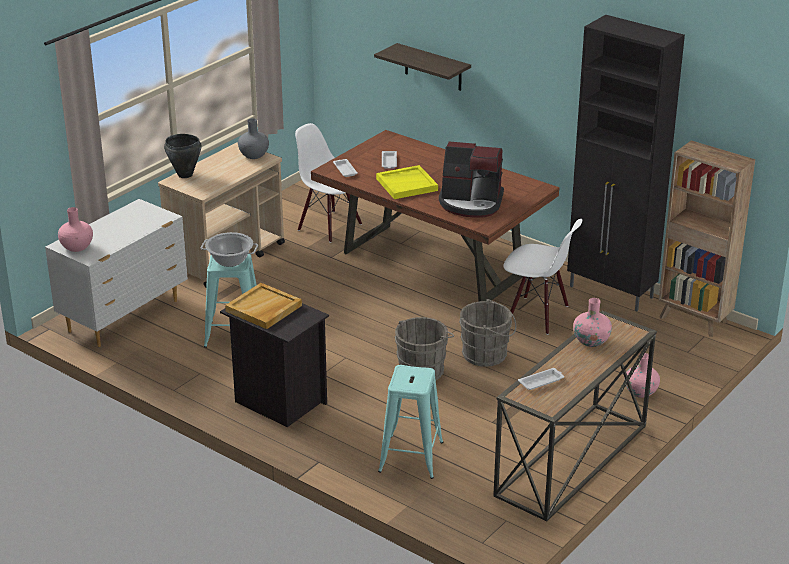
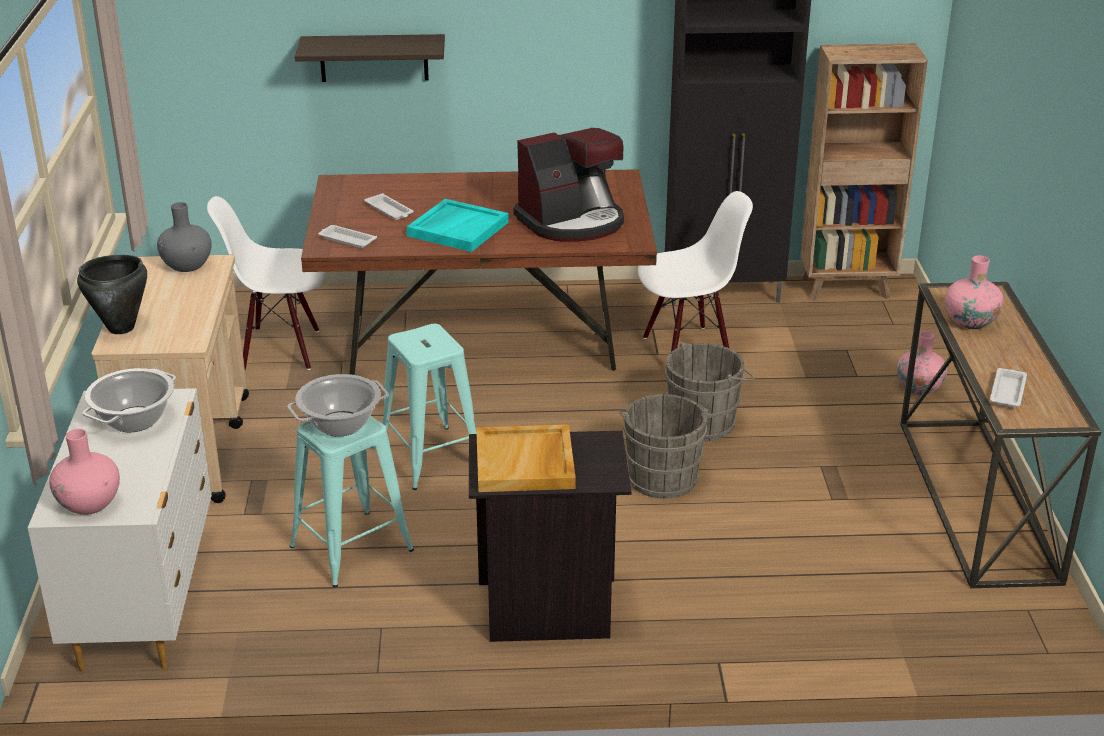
camera: 40 degrees left, 0 degrees up
(139, 219) = (134, 420): none -> cooking pot
(407, 184) = (457, 228): yellow tray -> turquoise tray
(411, 457) = (813, 592): turquoise stool -> turquoise stool (431, 458)

